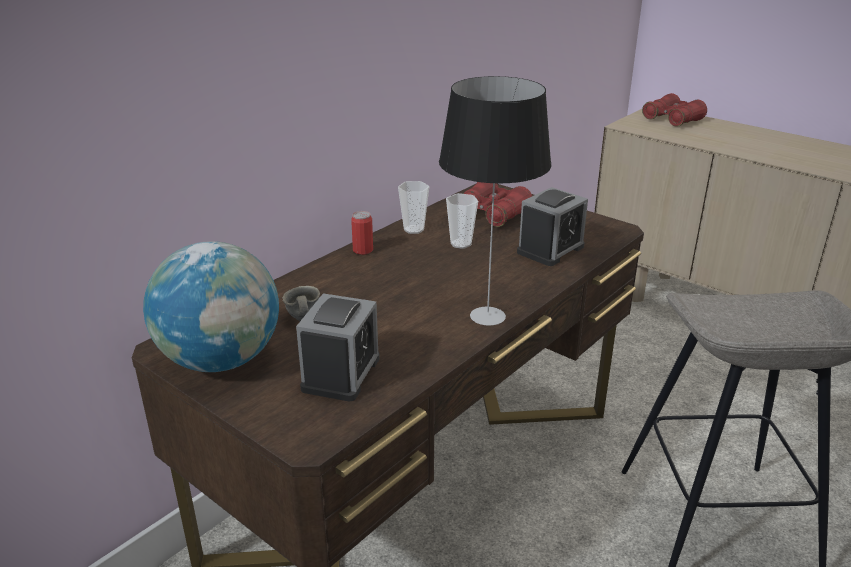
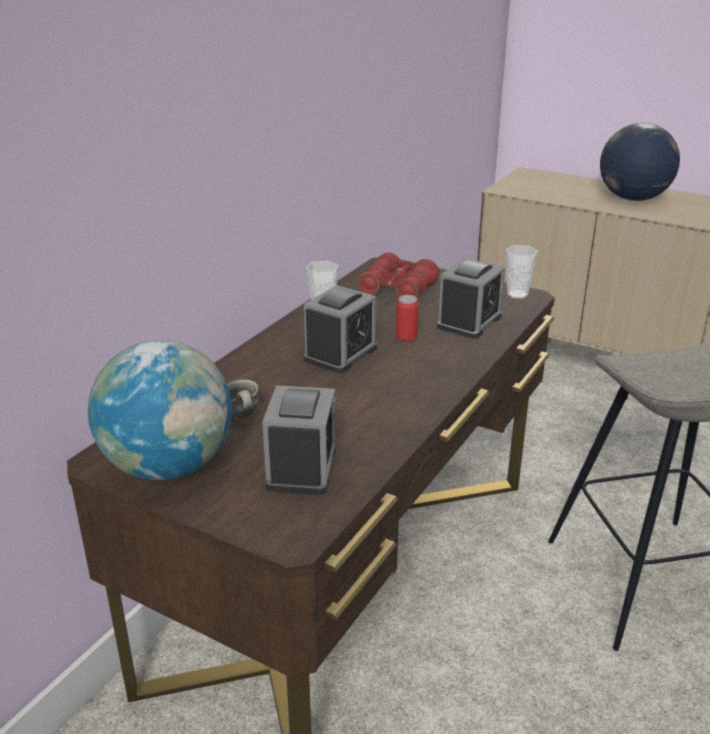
camera: 10 degrees left, 0 degrees up
(363, 250) = (277, 338): can -> can (406, 336)
(416, 270) = (340, 354): none -> alarm clock
(461, 244) = (377, 323): cup -> cup (517, 294)
(486, 316) = (429, 395): table lamp -> none
(672, 120) = (547, 181): red binoculars -> none
(754, 142) = (632, 199): none -> globe

